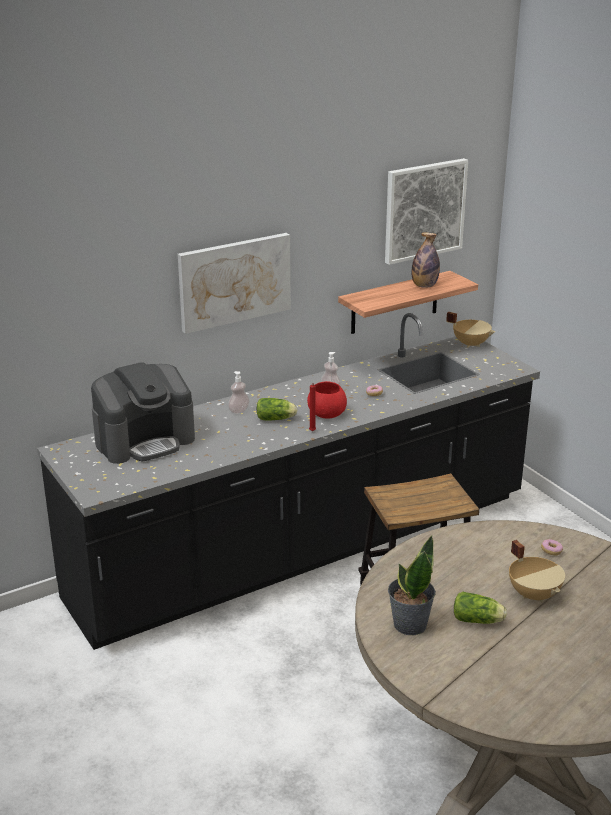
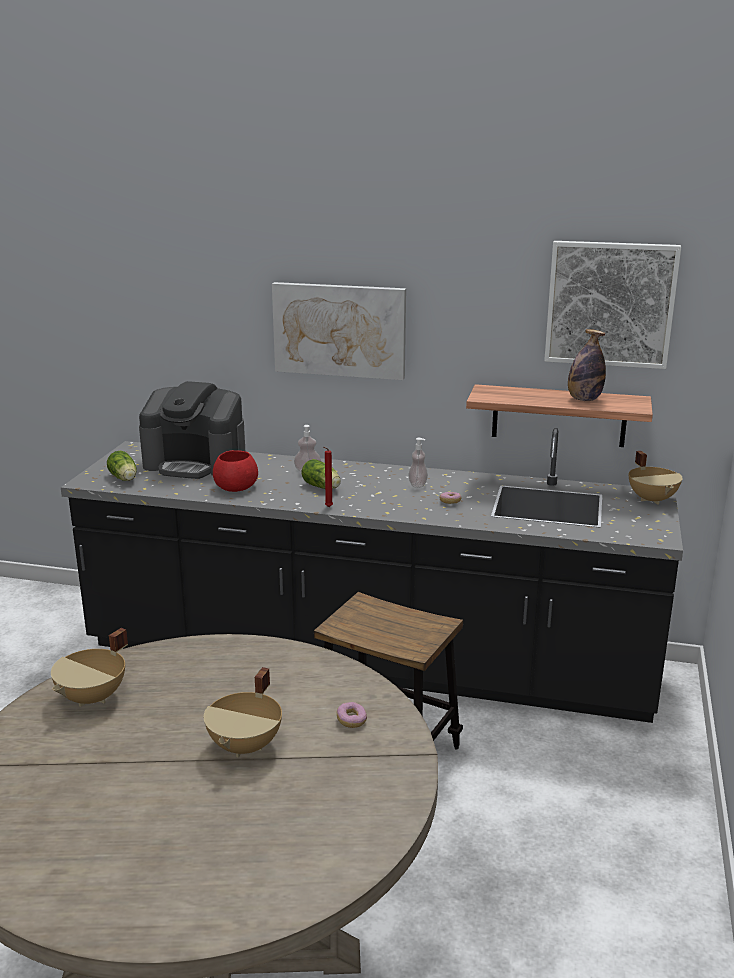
camera: 45 degrees right, 5 degrees down
(327, 414) = (372, 500): red bowl -> red bowl (235, 487)
(409, 624) = (93, 698): potted plant -> beige cooking pot
(479, 620) = (149, 733): lettuce -> lettuce (124, 479)

